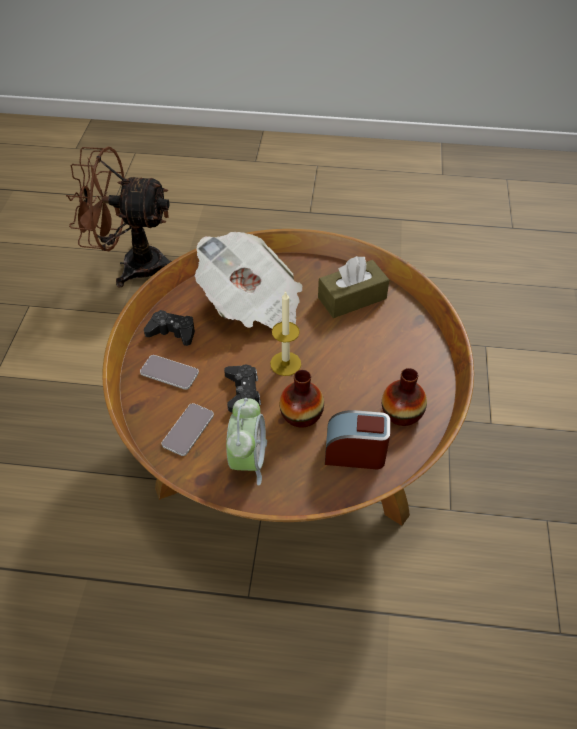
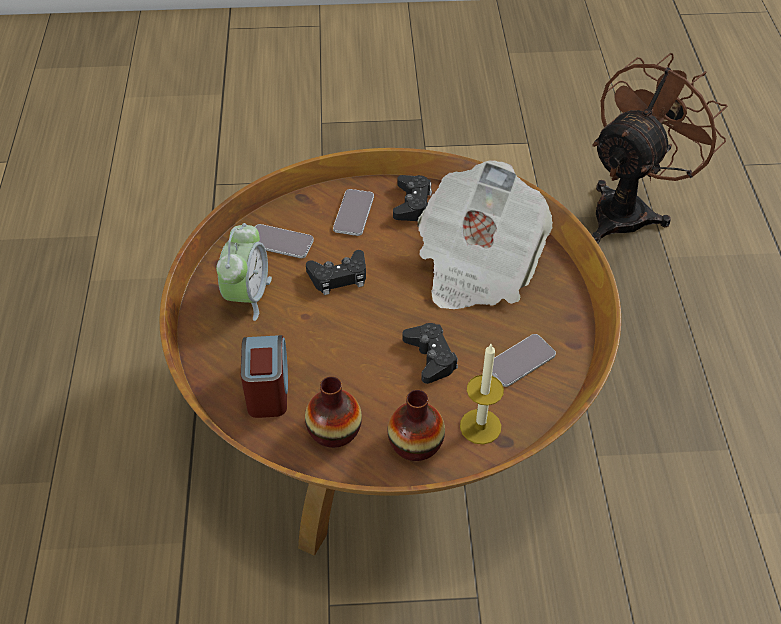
camera: 80 degrees right, 0 degrees up
(132, 265) = (628, 209): brown fan -> brown fan turned 45 degrees clockwise
(248, 460) = (247, 296): alarm clock -> alarm clock turned 75 degrees counterclockwise
(285, 363) = (389, 308): candle -> candle (480, 426)
(301, 414) = (316, 332): vase -> vase (415, 443)
(340, 346) = (430, 357): none -> black game controller
(352, 298) = (520, 361): brown tissue box -> phone

